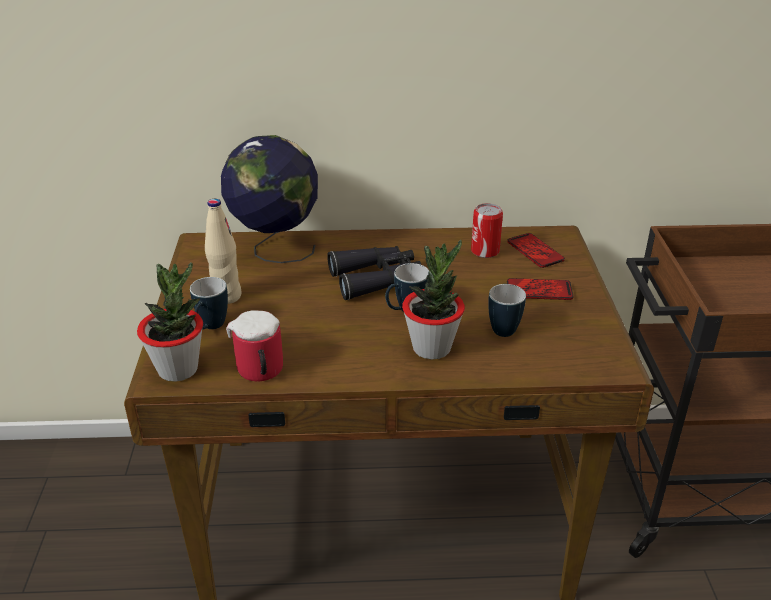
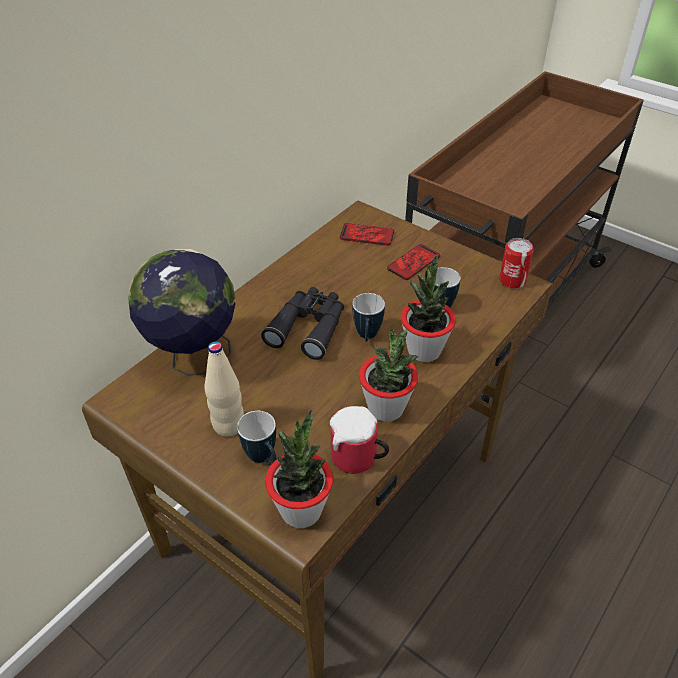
camera: 50 degrees left, 10 degrees up
(334, 360) = (386, 408): none -> potted plant
(485, 251) = (338, 256): can -> can (512, 280)

